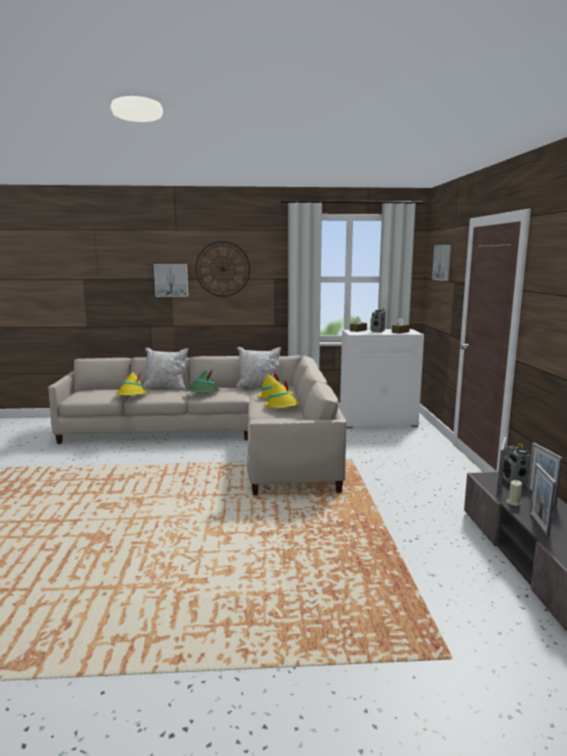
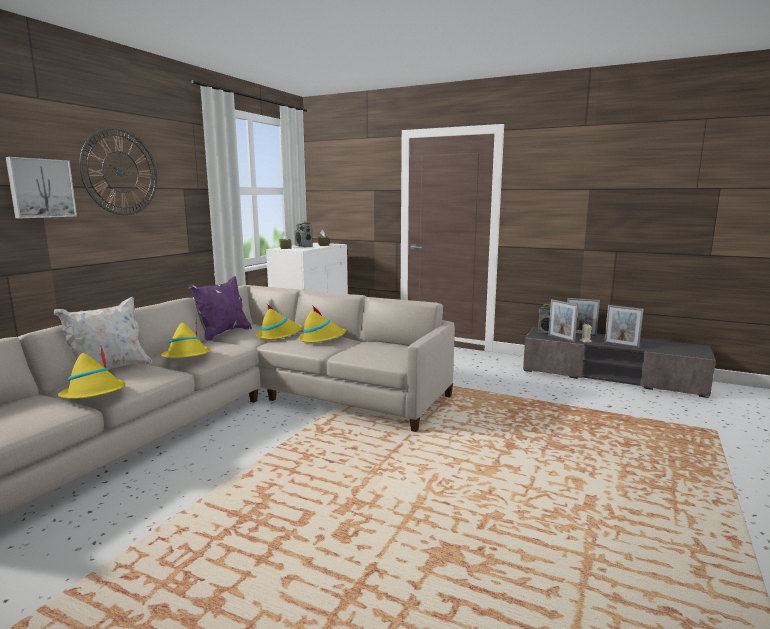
camera: 60 degrees left, 0 degrees up
(202, 392) = (187, 357): green hat -> yellow hat
(259, 387) = (223, 333): white pillow -> purple pillow
(443, 262) = (349, 172): picture -> none

